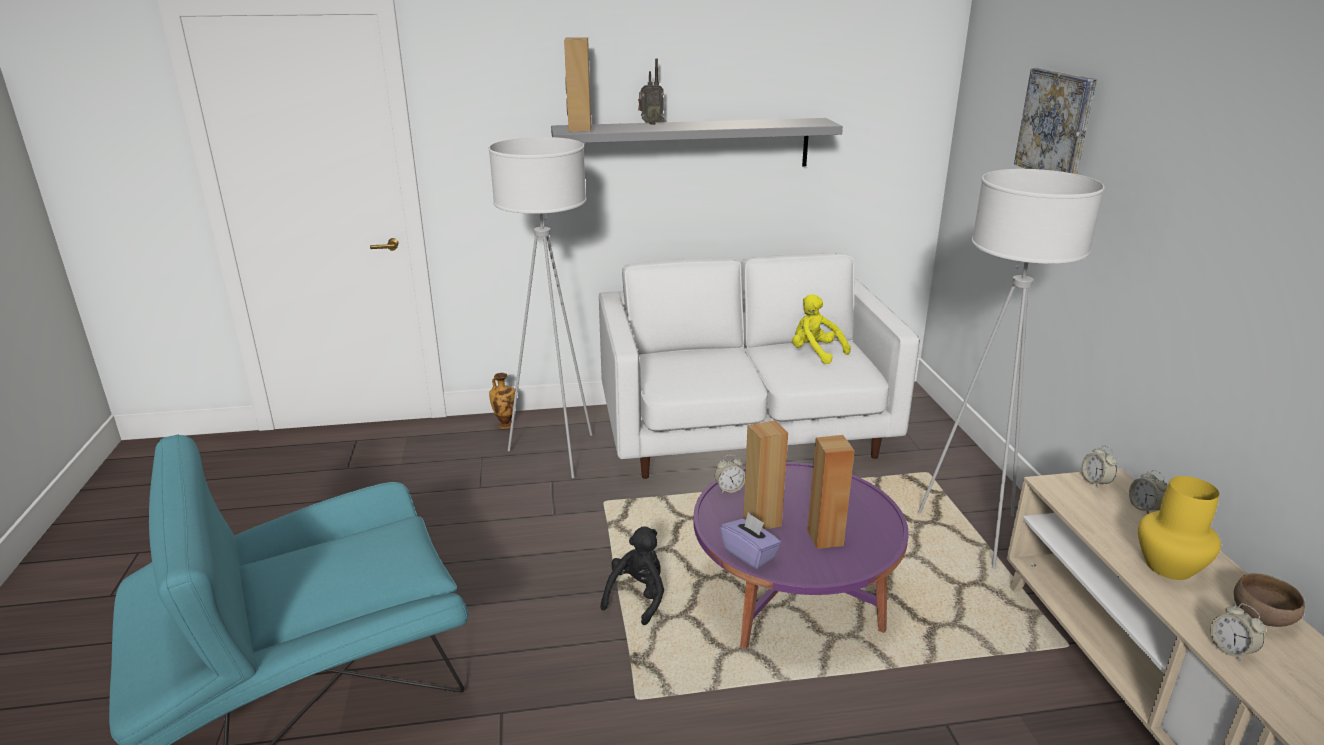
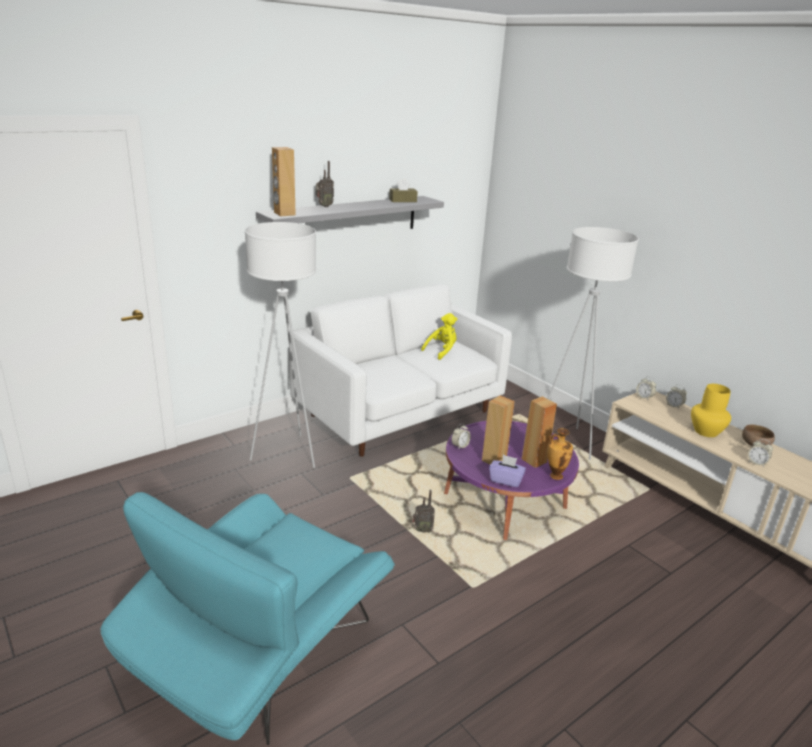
camera: 30 degrees left, 0 degrees up
(505, 425) = (230, 442): vase -> vase (555, 475)
(637, 597) = (422, 530): black plush toy -> radio
(779, 122) = (403, 201): none -> brown tissue box
(815, 353) = (441, 351): yellow plush toy -> yellow plush toy turned 120 degrees clockwise
(1056, 124) = (577, 198): picture -> none

